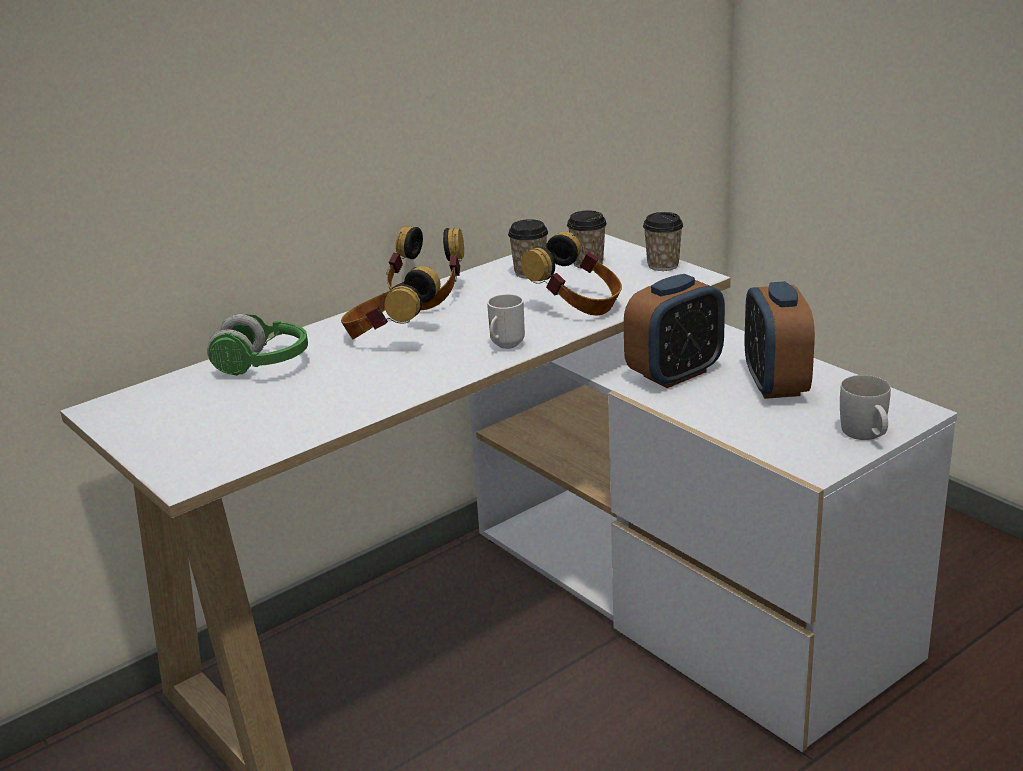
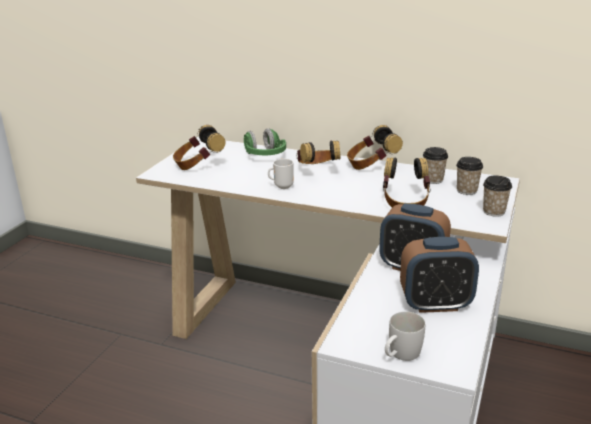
camera: 60 degrees right, 0 degrees up
(212, 431) = (198, 165): none -> headphones
(504, 345) = (336, 198): mug -> mug (282, 186)
(775, 384) = (435, 304): alarm clock -> alarm clock turned 150 degrees counterclockwise

